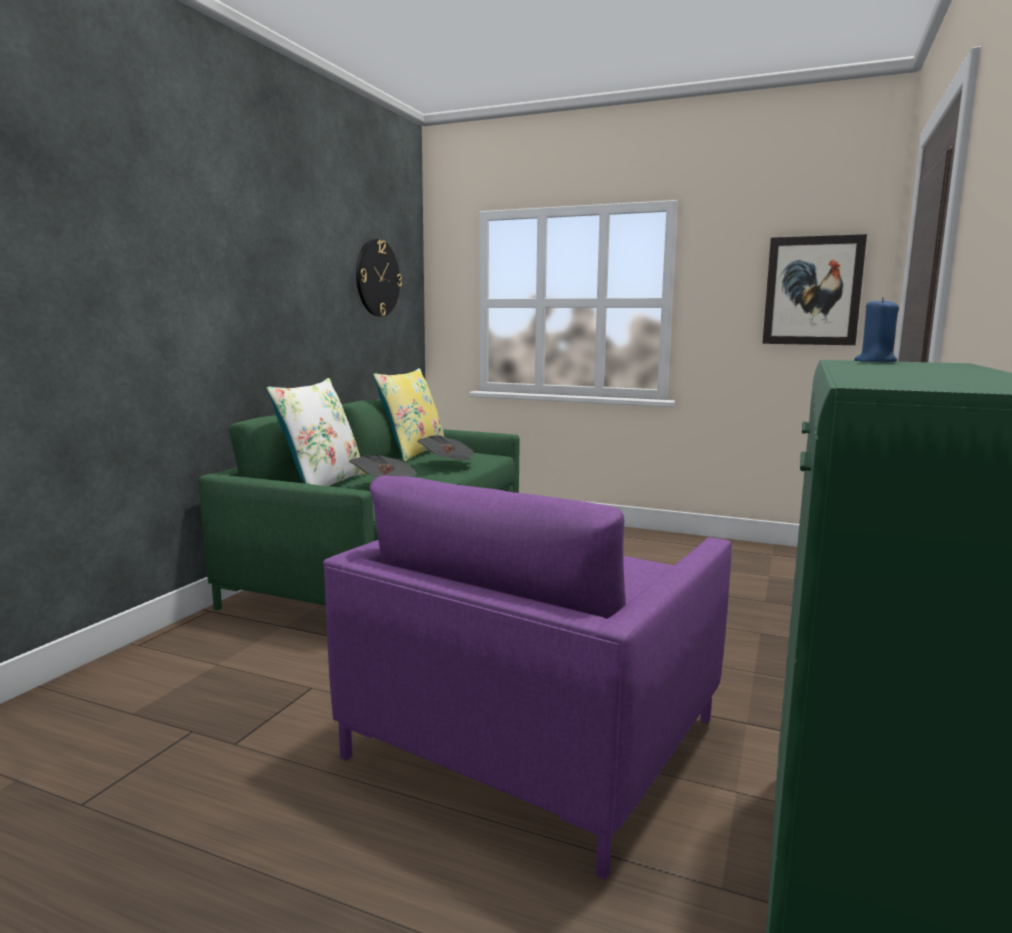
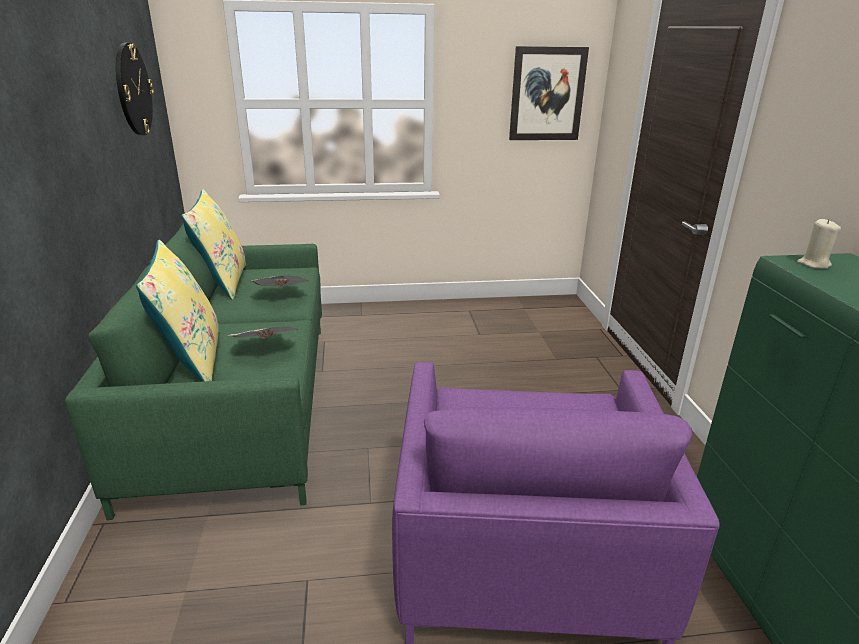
camera: 30 degrees left, 15 degrees up
(322, 484) = (192, 360): white pillow -> yellow pillow
(875, 361) = (813, 264): blue candle -> beige candle

